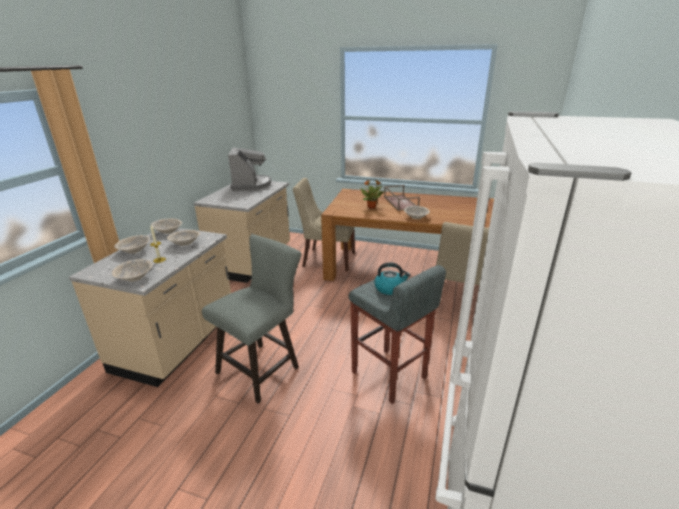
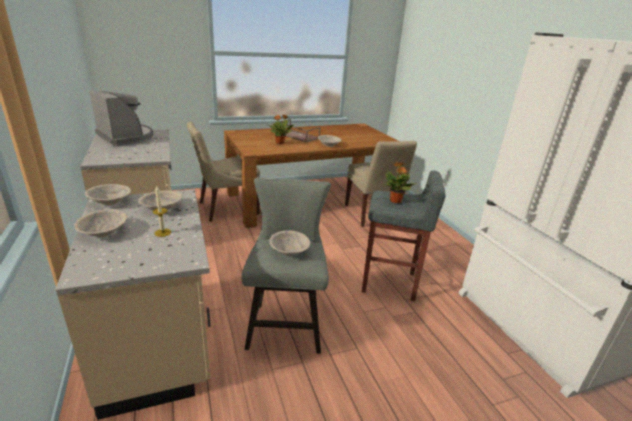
camera: 40 degrees left, 0 degrees up
(135, 277) = (168, 258): beige bowl -> beige bowl (289, 251)
(390, 288) = (395, 201): kettle -> potted plant

